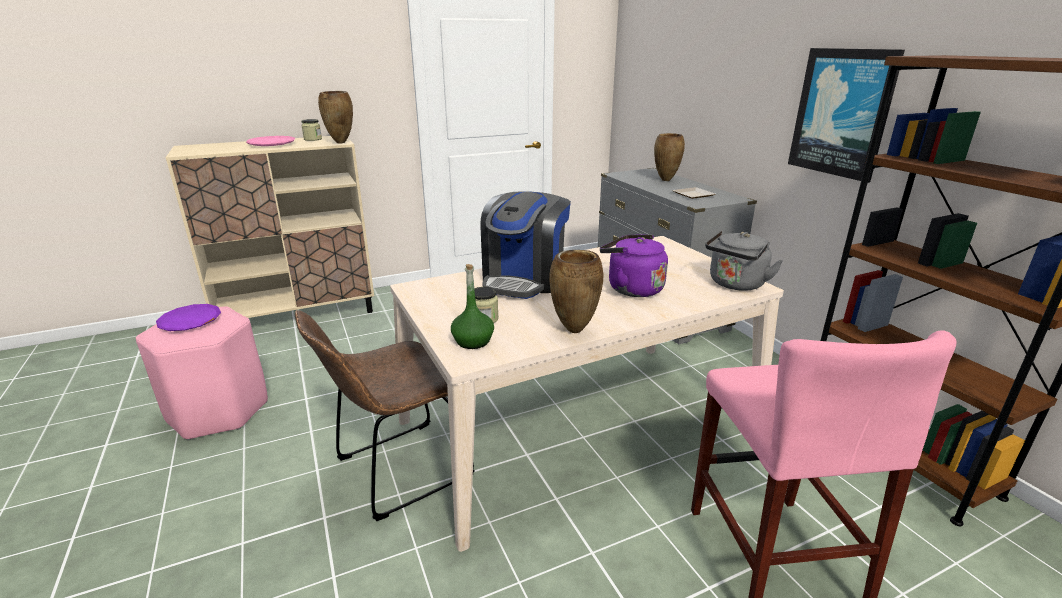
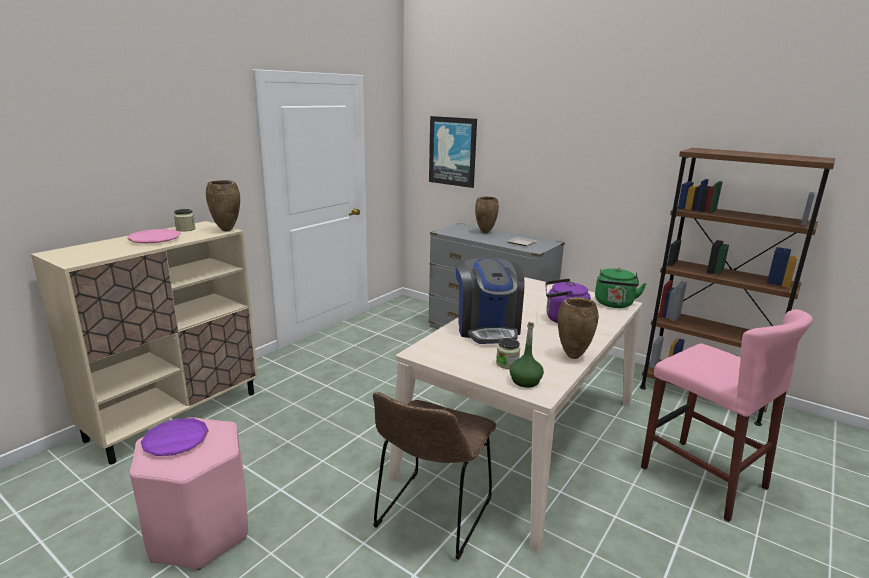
camera: 30 degrees left, 5 degrees down
(735, 284) = (614, 304): grey kettle -> green kettle
(842, 113) = (624, 180): picture -> picture (453, 151)

